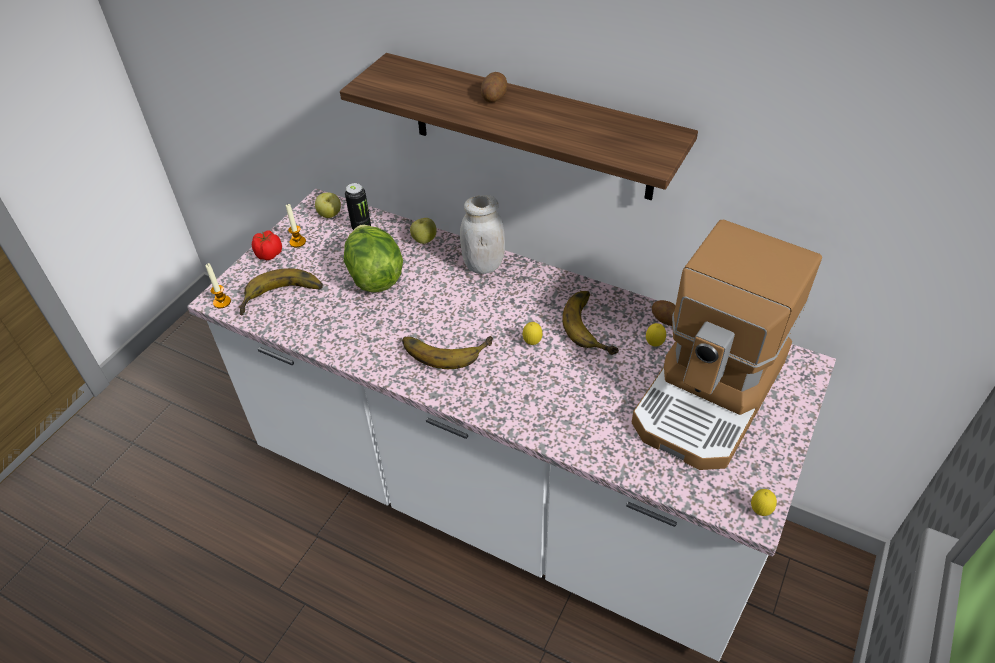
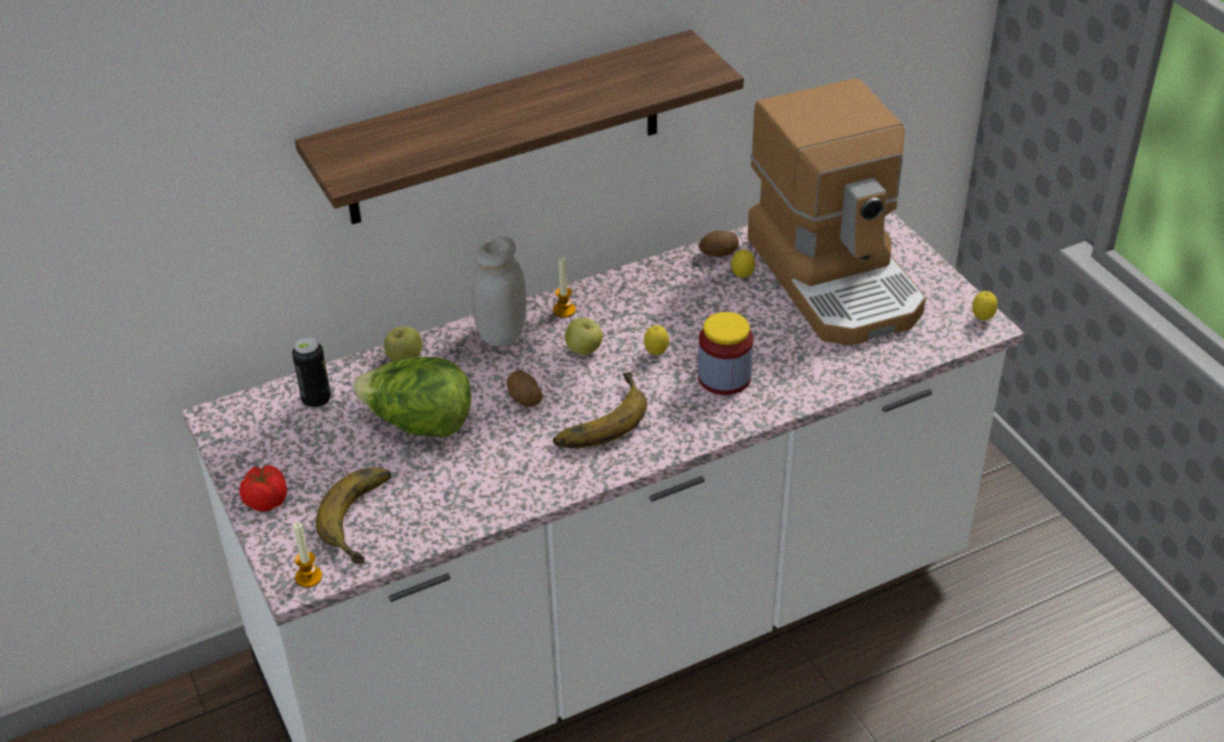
camera: 55 degrees left, 5 degrees down
(297, 242) = (274, 466): candle -> candle (564, 310)
(330, 215) = (257, 417): apple -> apple (584, 350)
(493, 97) = (488, 108): potato -> potato (524, 398)
(541, 389) = (724, 377): none -> jar
(594, 325) = (676, 301): banana -> none

